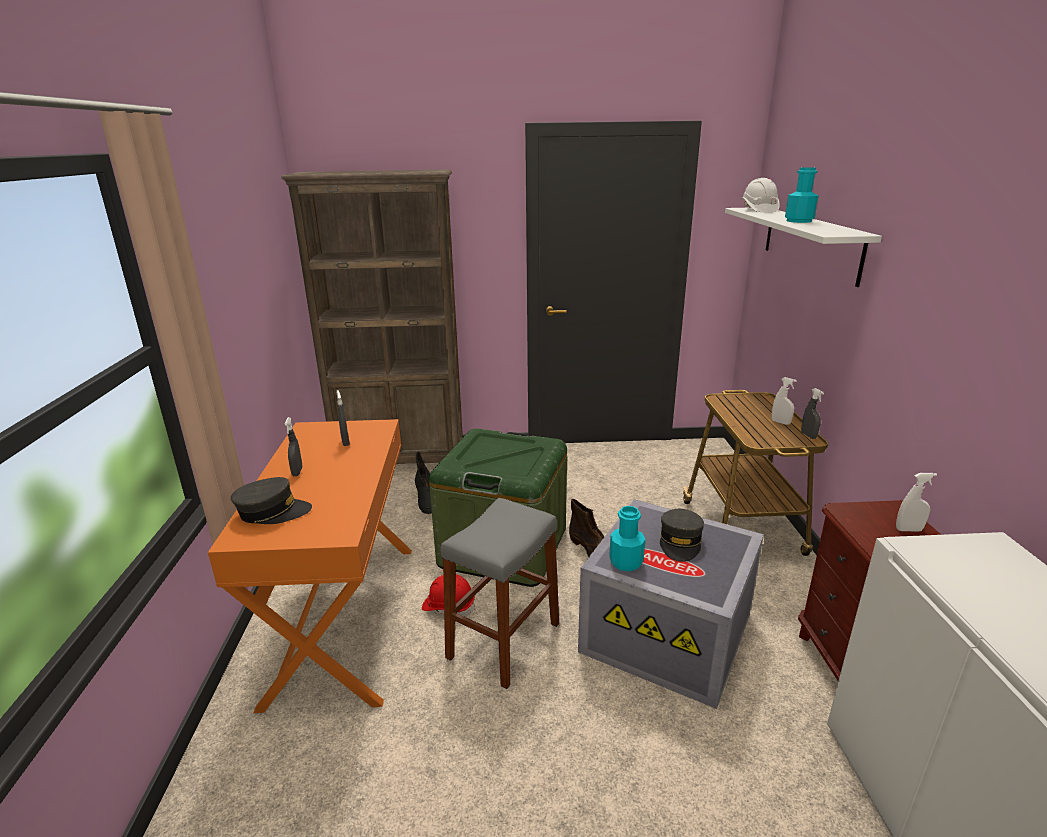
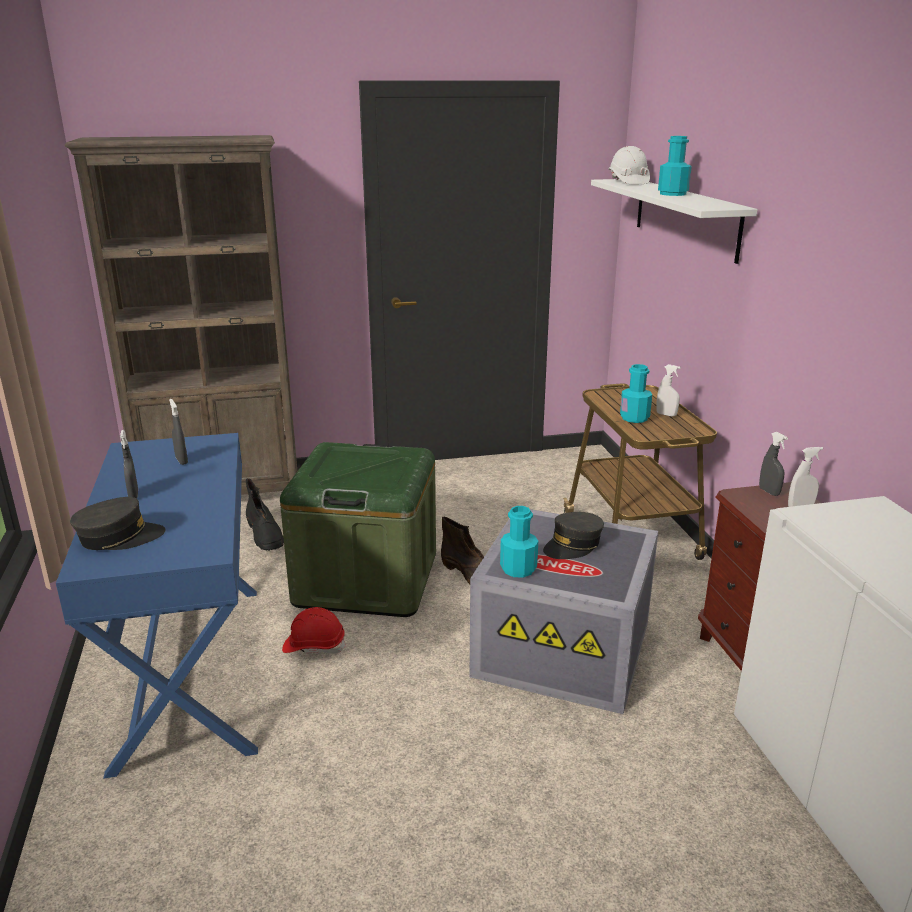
camera: 10 degrees left, 0 degrees up
(343, 618) = (189, 670): orange desk -> blue desk
(504, 640) = (385, 674): grey stool -> none
(680, 542) = (573, 545): grey cap -> grey cap turned 45 degrees clockwise
(749, 424) = (634, 418): none -> turquoise bottle
(808, 435) = (696, 426): grey spray bottle -> grey spray bottle (769, 492)

